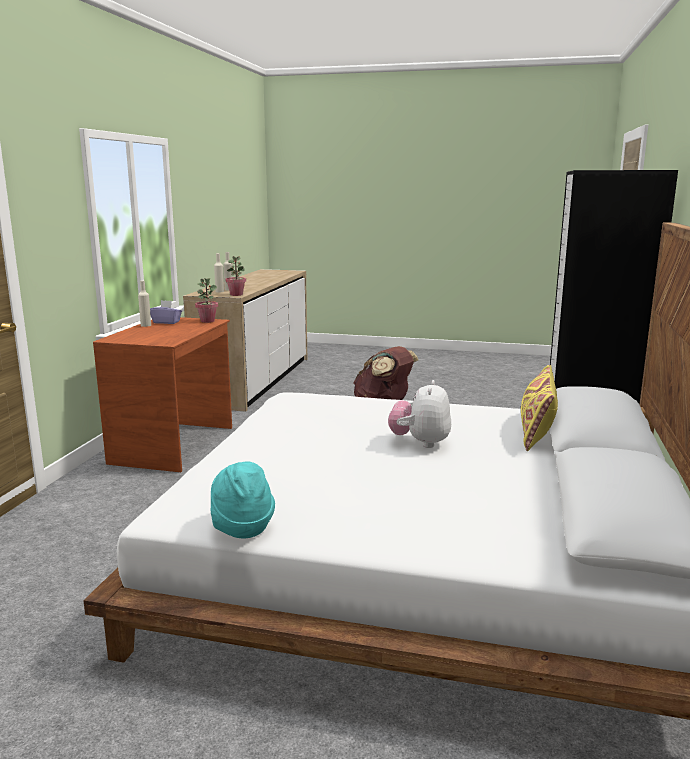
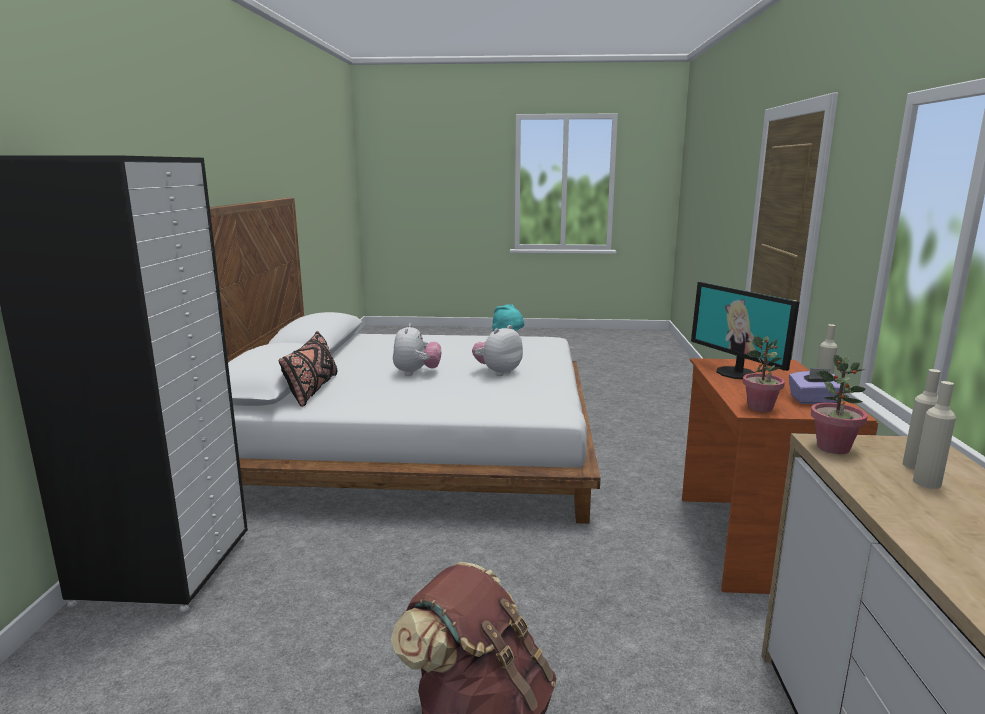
camera: 170 degrees right, 0 degrees up
(168, 335) = (737, 373): none -> monitor
(316, 440) = (497, 372): none -> plush toy
(536, 430) = (312, 390): yellow pillow -> black pillow

